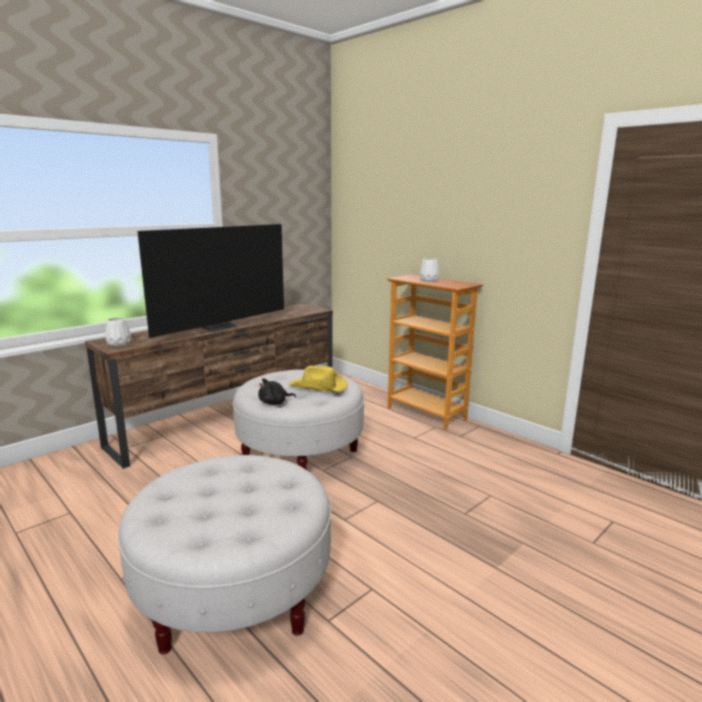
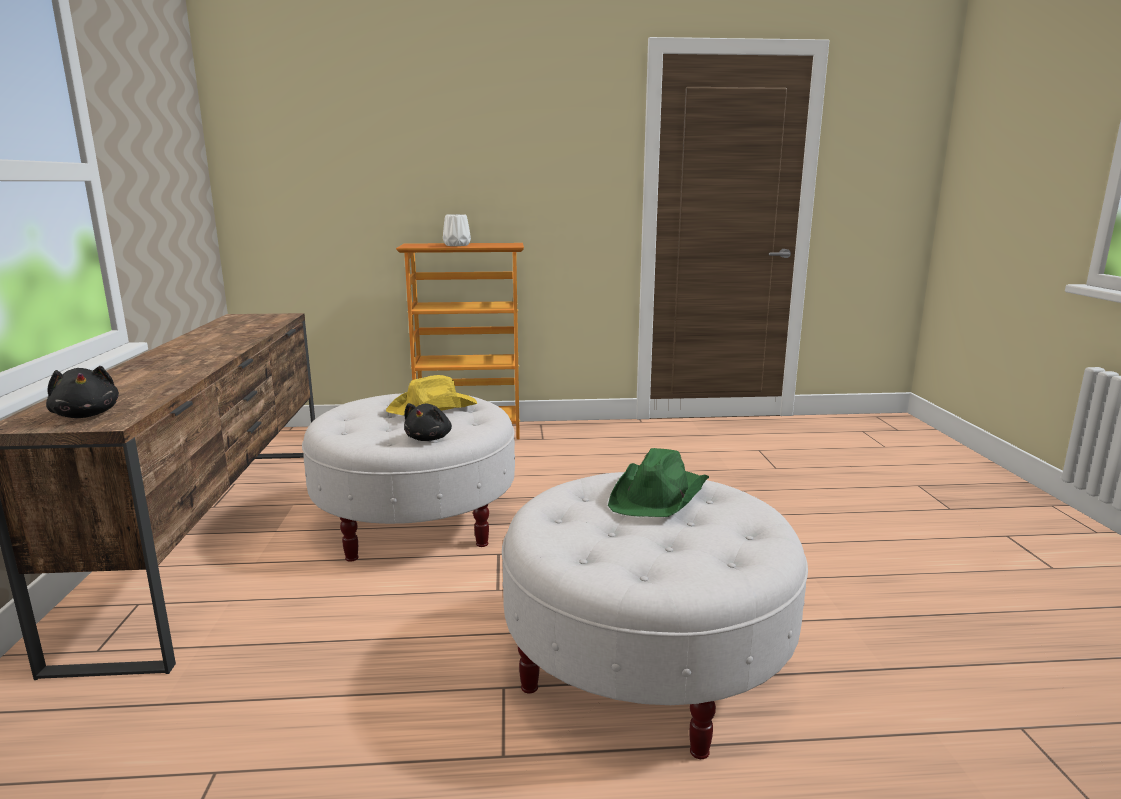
camera: 50 degrees left, 0 degrees up
(119, 343) = (87, 415): white vase -> black plush toy
(219, 327) = (204, 358): television -> none
(269, 487) = (660, 495): none -> green hat

